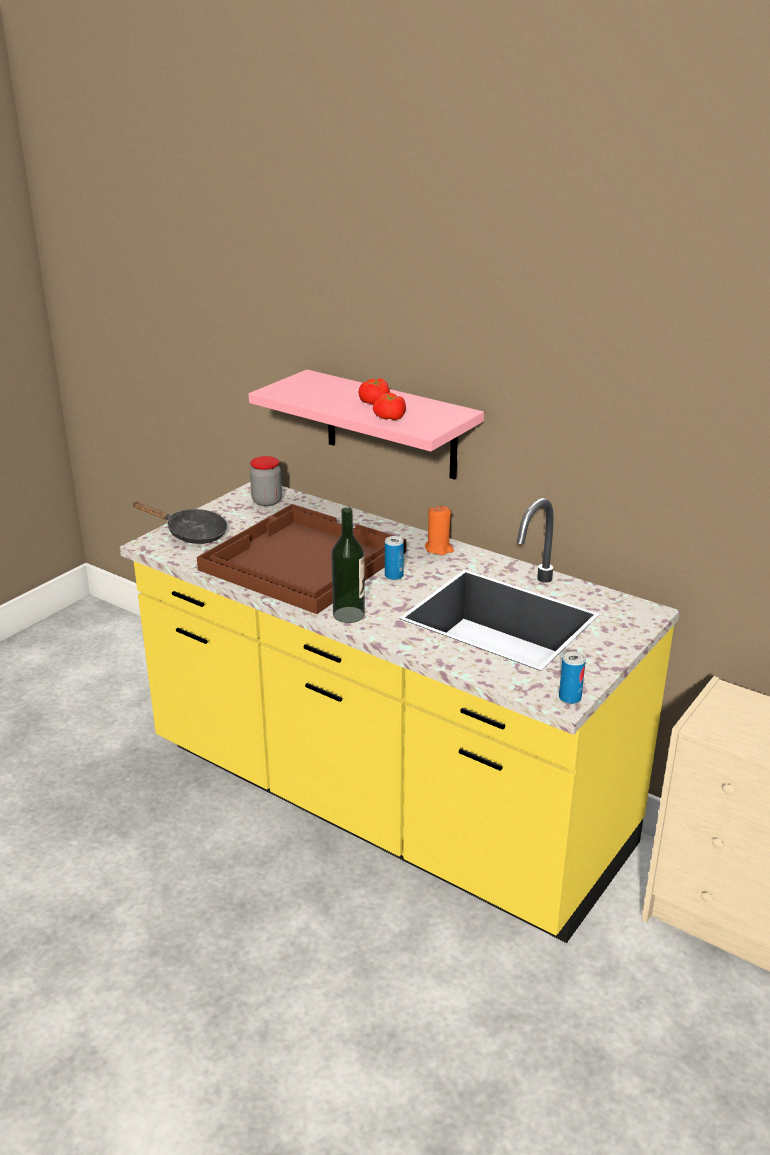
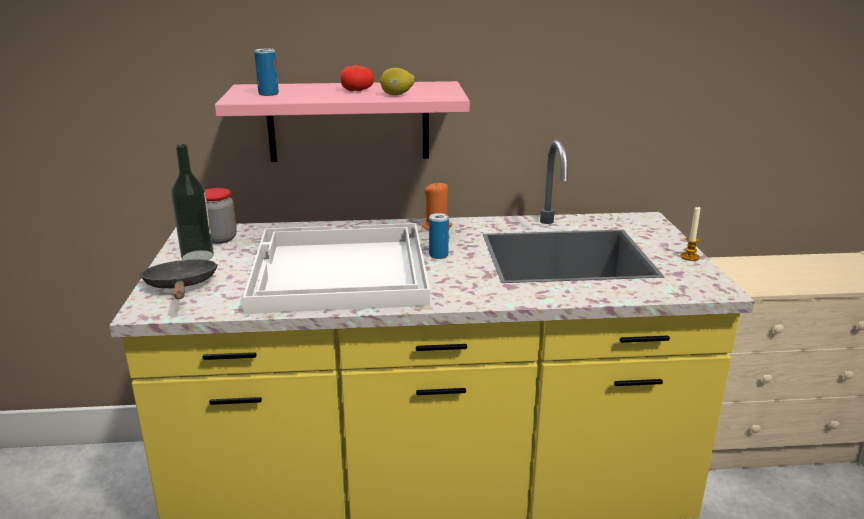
camera: 40 degrees left, 5 degrees down
(191, 533) = (181, 286): black frying pan -> black frying pan turned 90 degrees counterclockwise
(301, 561) = (338, 271): brown tray -> white tray
(348, 615) = (457, 295): bottle -> bottle (197, 256)
(389, 417) = (397, 95): tomato -> lemon
(570, 698) = (717, 286): can -> can (268, 94)
(604, 664) = (689, 257): none -> candle

